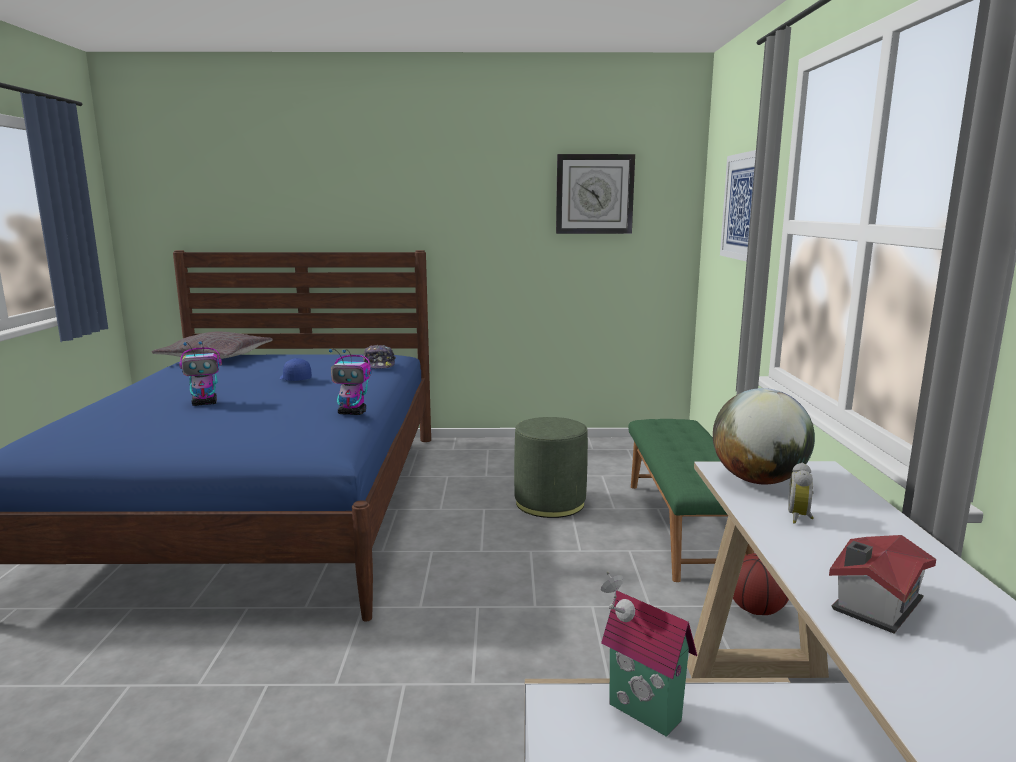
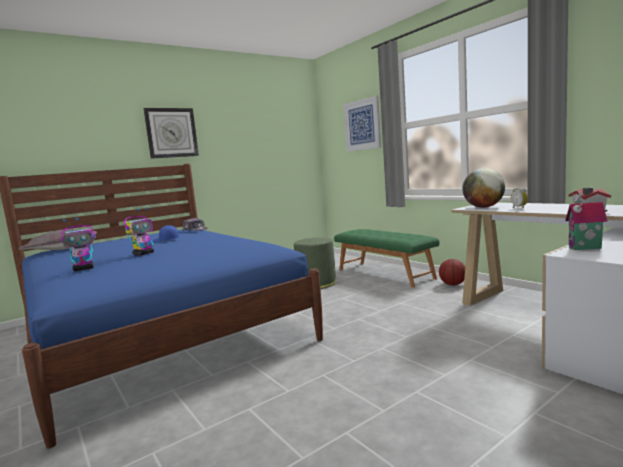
camera: 35 degrees left, 5 degrees down
(353, 413) = (248, 239): toy robot -> toy robot (84, 269)
(594, 194) = (272, 128): wall clock -> wall clock (171, 133)

